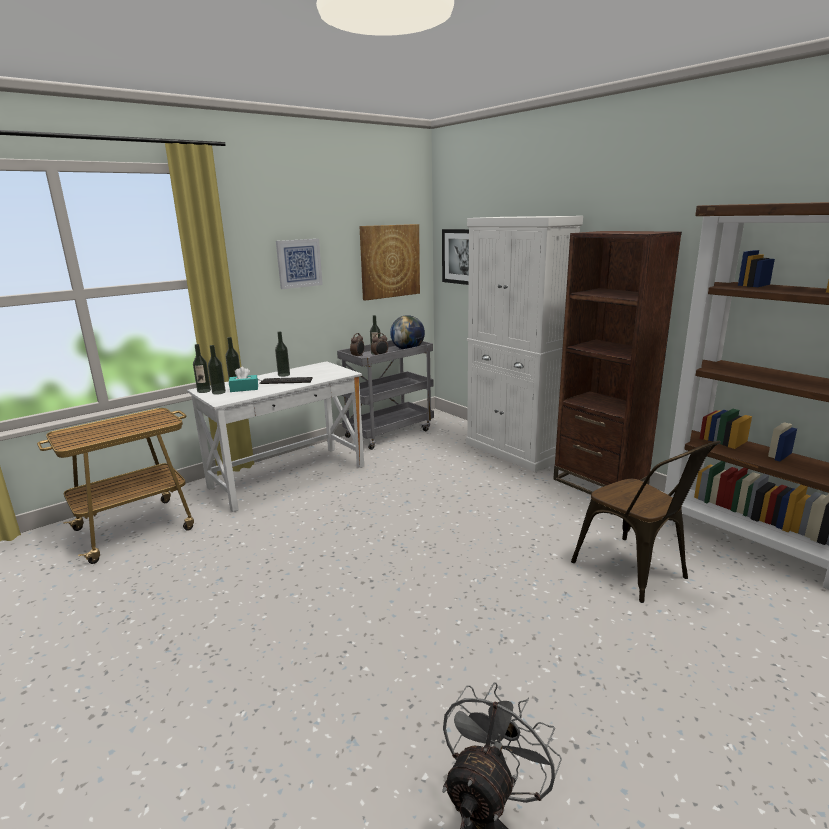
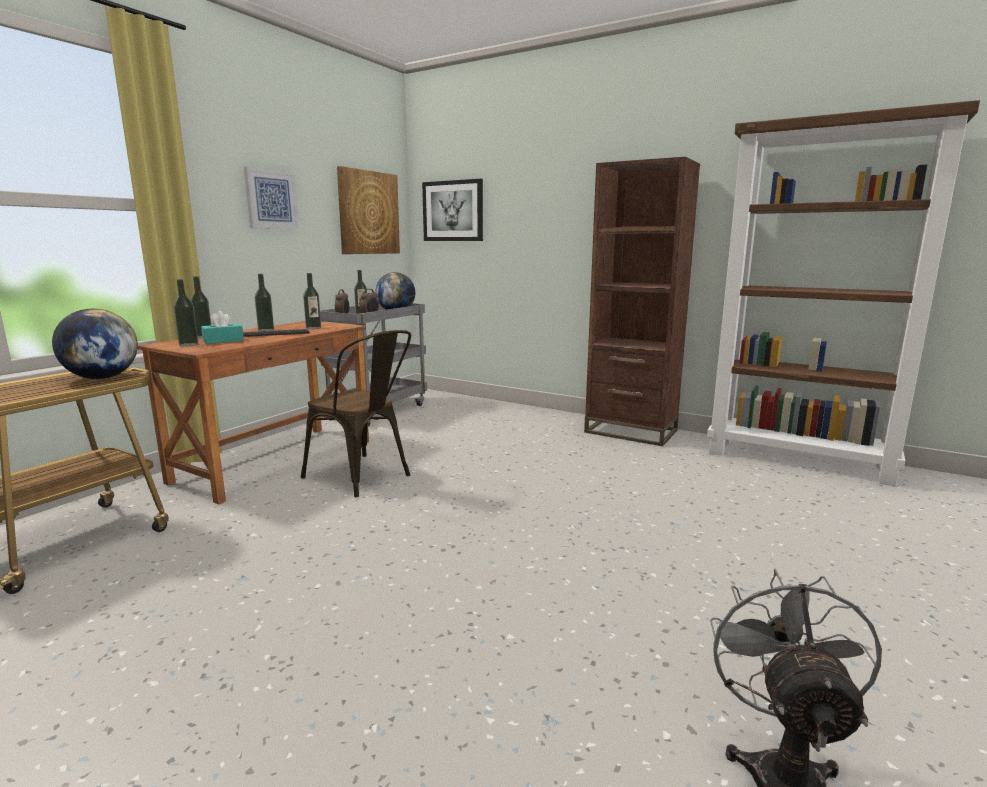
camera: 20 degrees left, 5 degrees down
(153, 421) = (102, 378): none -> globe
(204, 391) = (164, 345): bottle -> bottle (313, 328)
(288, 476) = (275, 461): white desk -> brown desk
(513, 451) = (527, 414): white cabinet -> none
(637, 573) = (723, 496): brown chair -> brown chair (363, 477)

